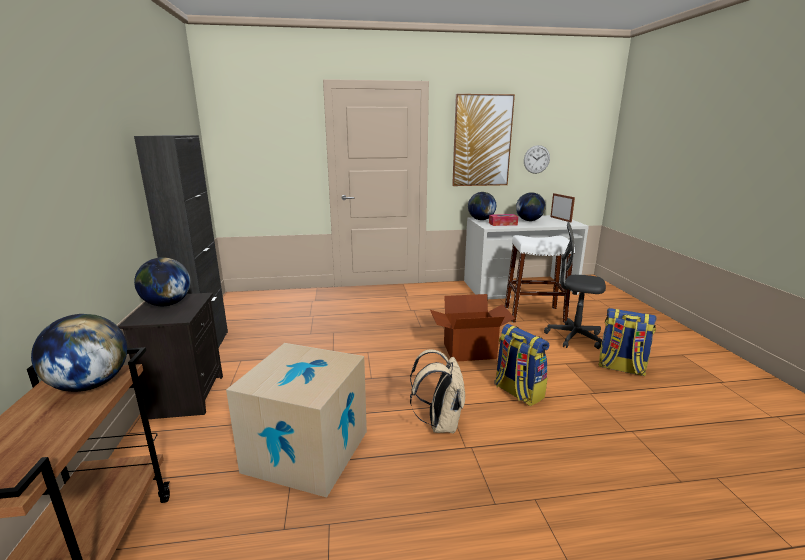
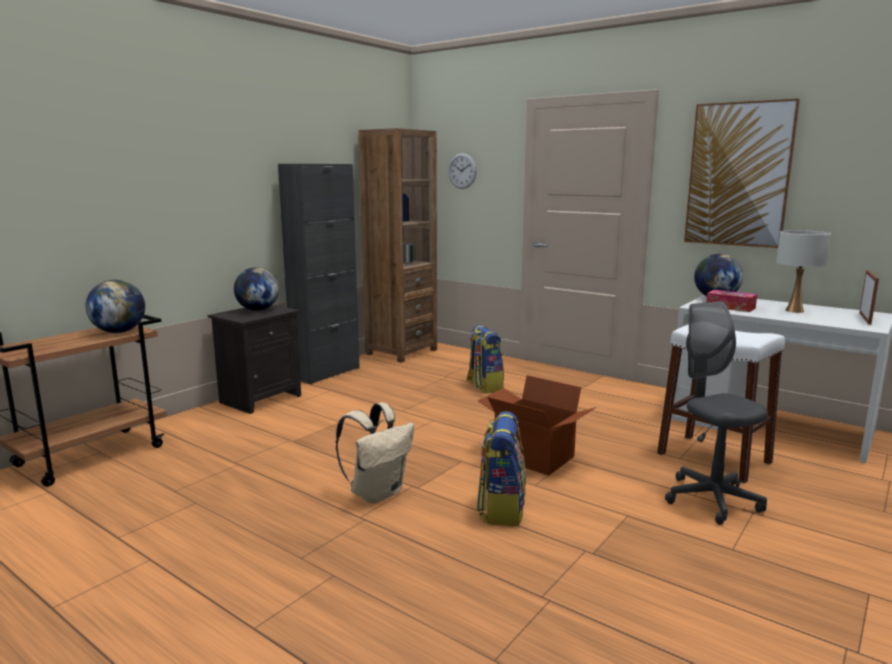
camera: 45 degrees right, 5 degrees down
(238, 307) = (401, 352): none -> brown bookcase
(307, 451) = (260, 461): cardboard box -> none
(529, 220) = (794, 311): globe -> white table lamp
(536, 159) = (845, 207): wall clock -> wall clock (462, 171)
(620, 368) = (700, 554): backpack -> backpack (484, 386)

